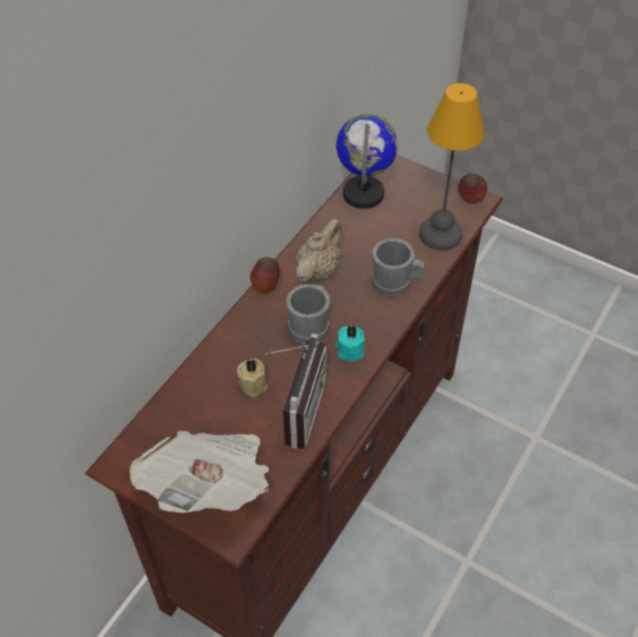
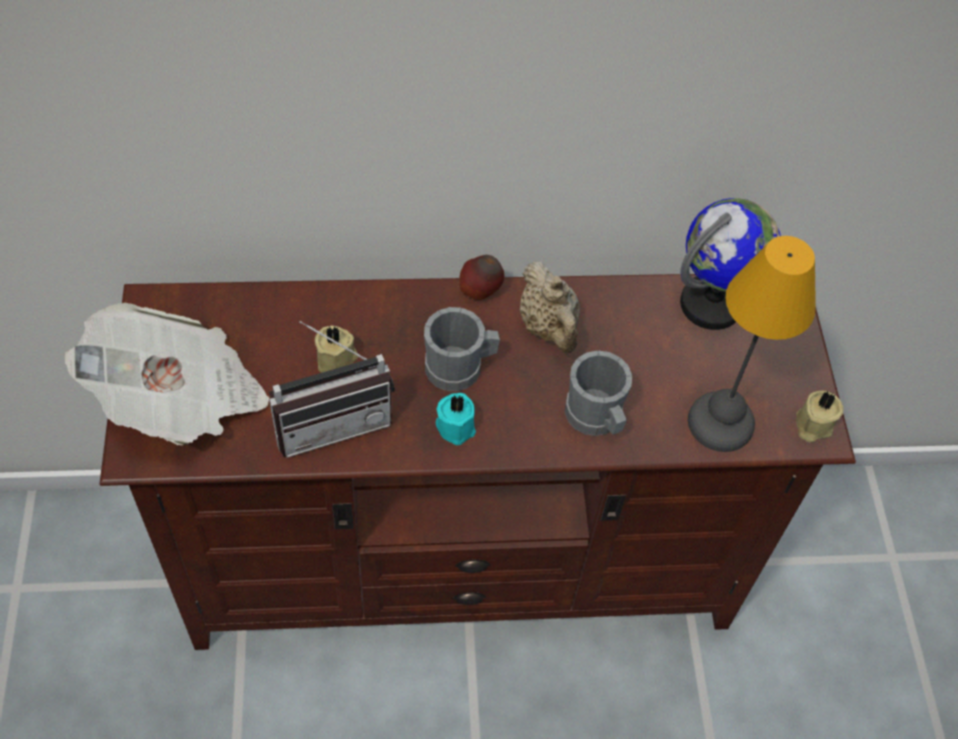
camera: 50 degrees right, 5 degrees up
(318, 270) = (549, 328): beige teapot -> beige teapot turned 75 degrees clockwise
(470, 200) = (812, 425): apple -> beige candle

